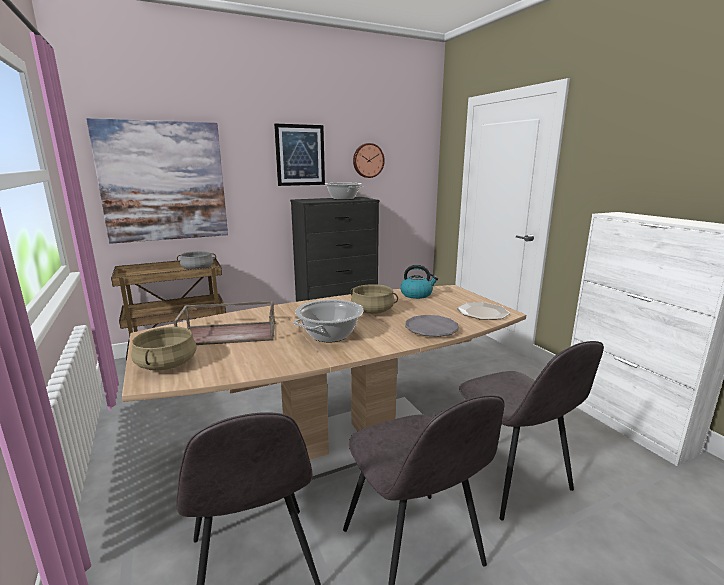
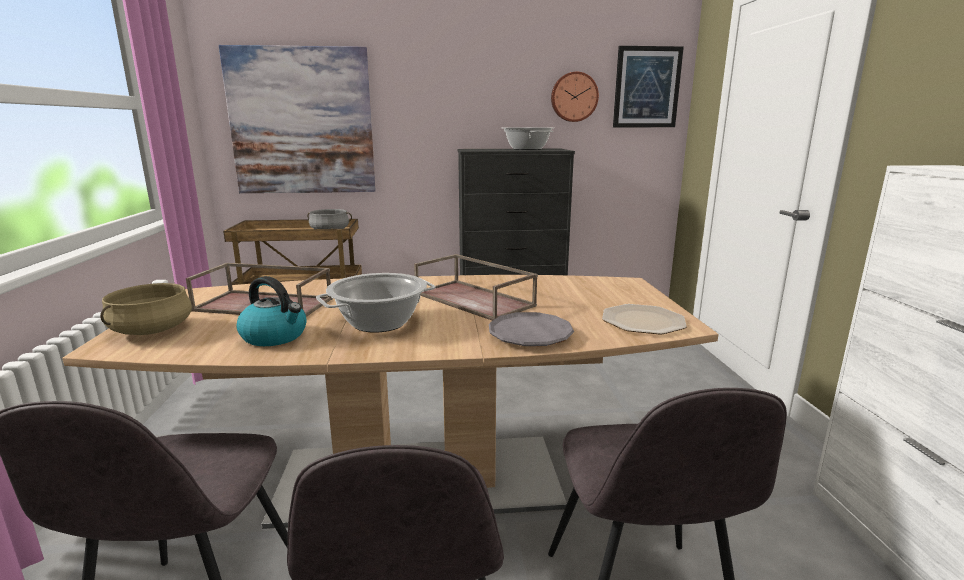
camera: 20 degrees right, 0 degrees up
(300, 155) = (474, 89): picture -> picture (646, 87)
(372, 311) = (475, 299): beige cooking pot -> brown tray
(417, 294) = (566, 285): kettle -> kettle (275, 336)

